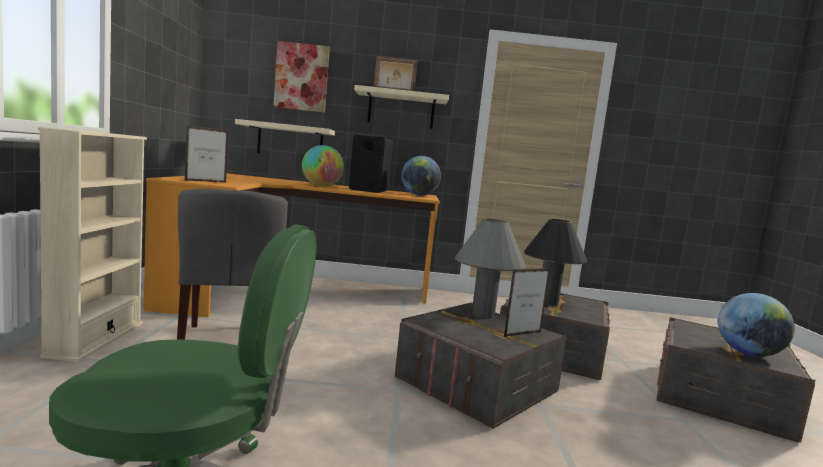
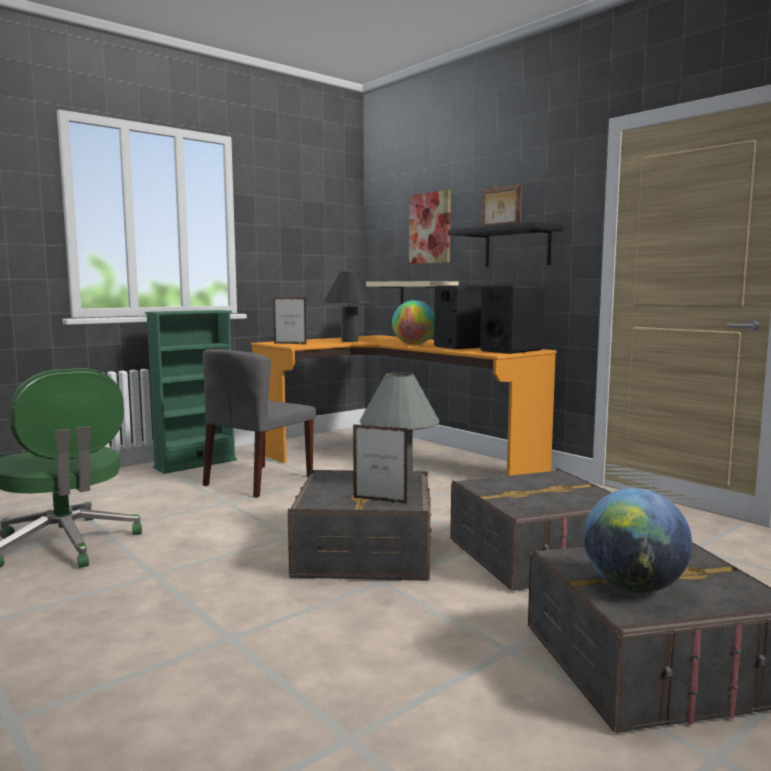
camera: 50 degrees right, 0 degrees up
(96, 339) = (195, 464): beige bookcase -> green bookcase
(401, 110) = (517, 247): beige shelf -> black shelf
(419, 195) = (511, 350): globe -> black speaker
(547, 302) = (528, 487): black table lamp -> black table lamp (349, 341)

